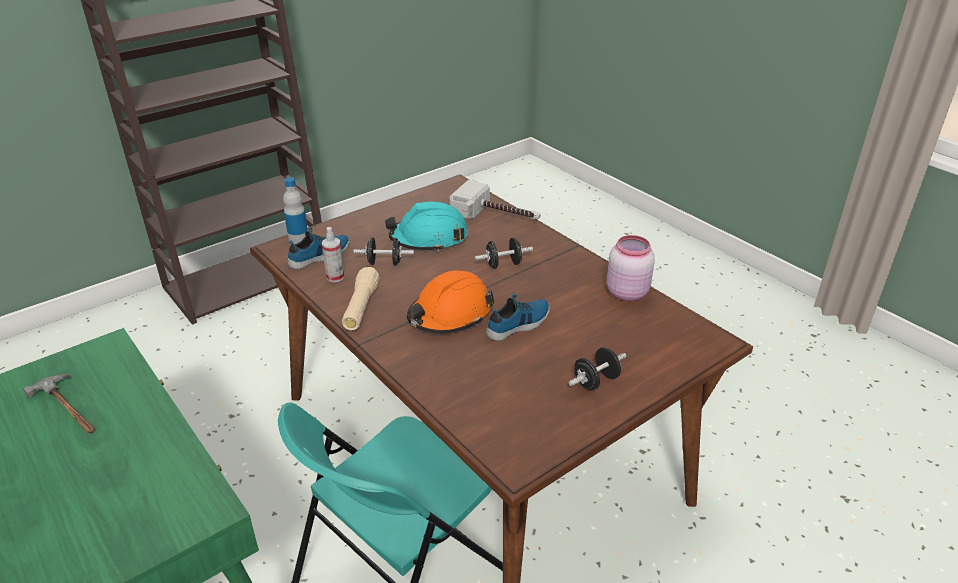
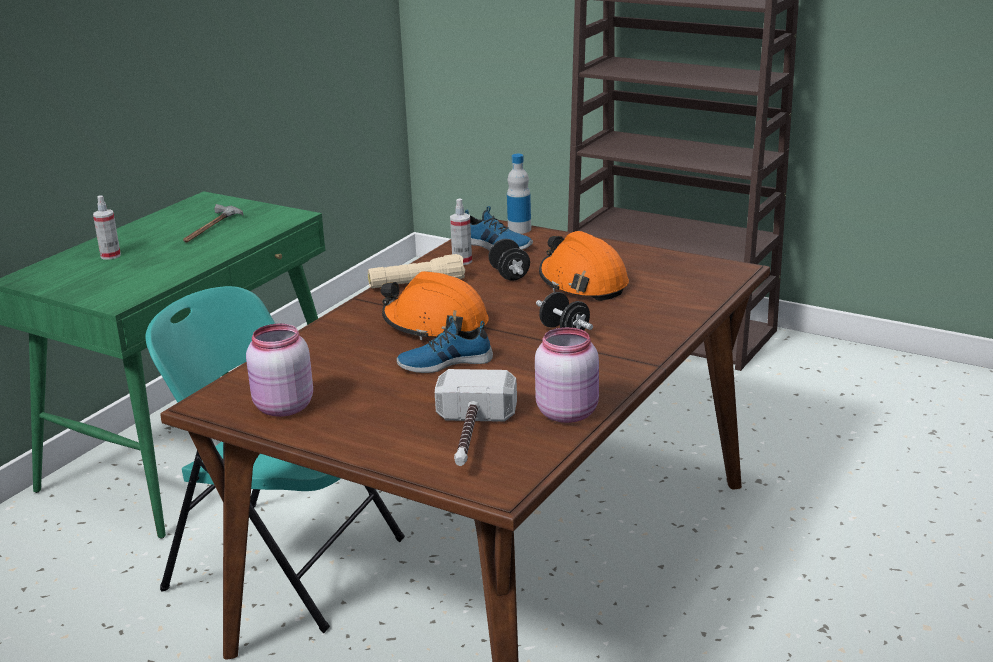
camera: 70 degrees right, 10 degrees down
(56, 503) = (110, 256): none -> spray bottle
(429, 238) = (582, 283): turquoise hard hat -> orange hard hat
(497, 216) = (679, 306): hammer -> hammer (470, 438)
(519, 324) = (444, 362): shoe -> shoe turned 135 degrees clockwise
(550, 420) = (282, 408): none -> pink jar
(596, 381) = (363, 421): black dumbbell -> none

